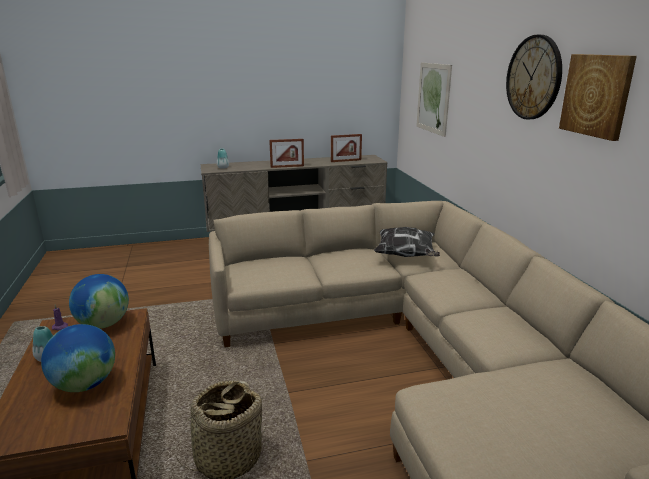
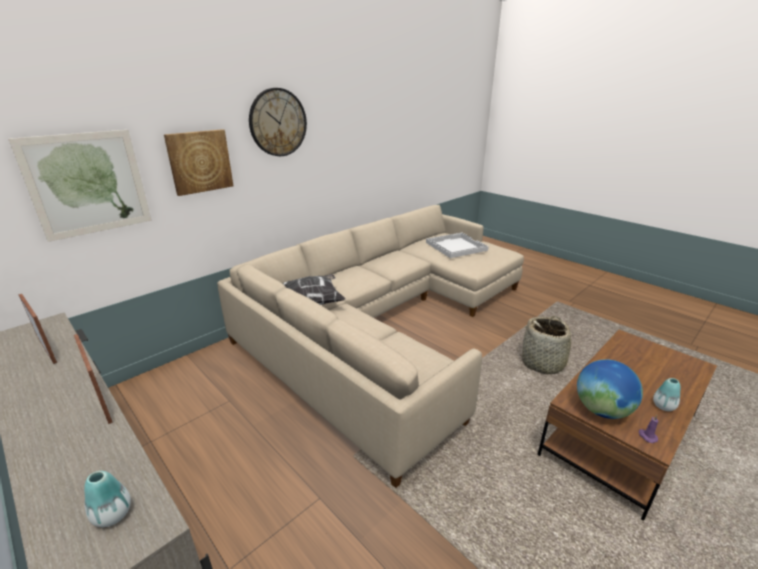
camera: 120 degrees left, 5 degrees up
(85, 385) = (635, 366): globe -> none
(549, 415) = (455, 246): none -> white tray
(597, 95) = (332, 125): picture -> picture (199, 161)

